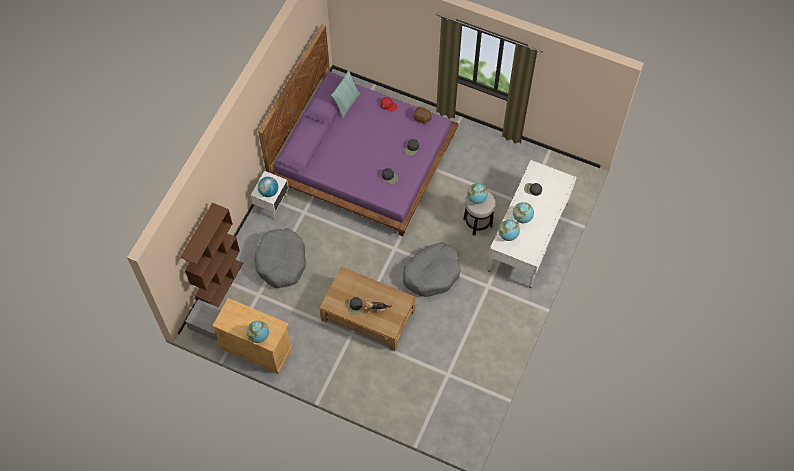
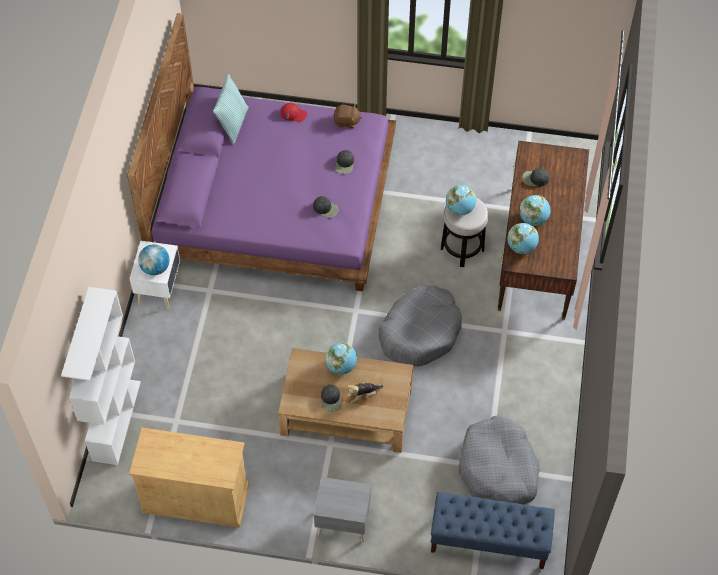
camera: 15 degrees left, 5 degrees down
(211, 329) = (119, 488): grey nightstand -> grey nightstand (342, 521)
(221, 285) = (116, 420): brown bookcase -> white bookcase
(259, 336) = (205, 471): globe -> globe (341, 366)
(281, 262) = (197, 367): grey dog bed -> grey dog bed (498, 470)
(433, 423) = (488, 541): none -> blue bench
(528, 236) = (538, 252): white desk -> brown desk

